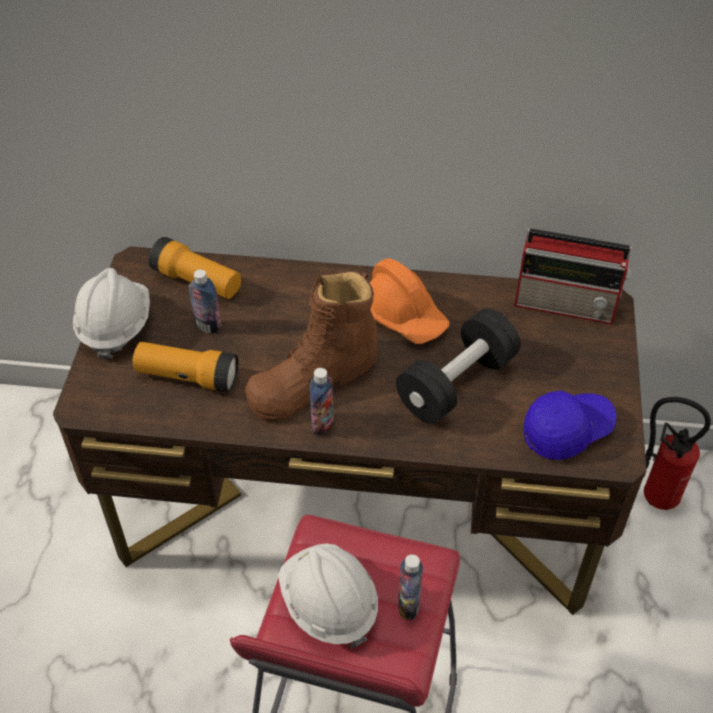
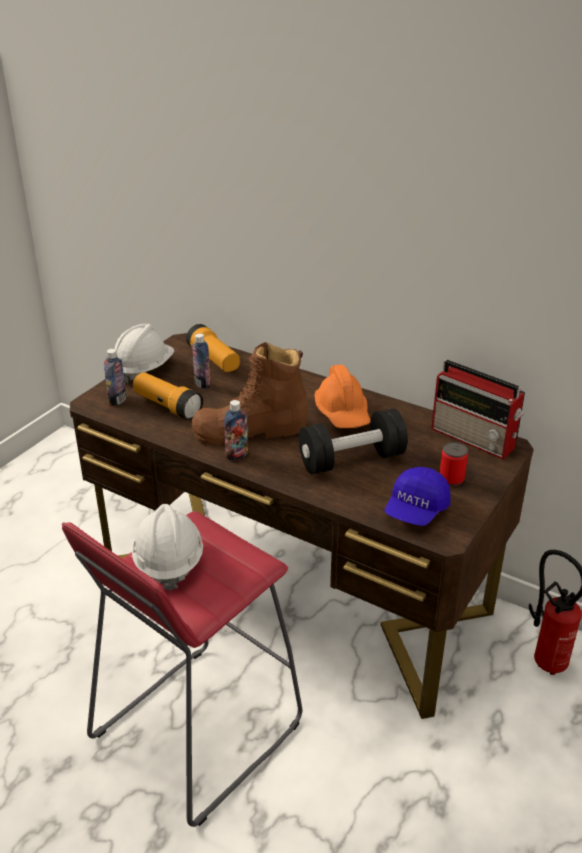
camera: 25 degrees right, 15 degrees down
(408, 605) = (223, 580): bottle -> bottle (117, 400)
(566, 431) = (416, 510): blue cap -> blue cap turned 120 degrees clockwise
(577, 372) = (451, 479): none -> can

